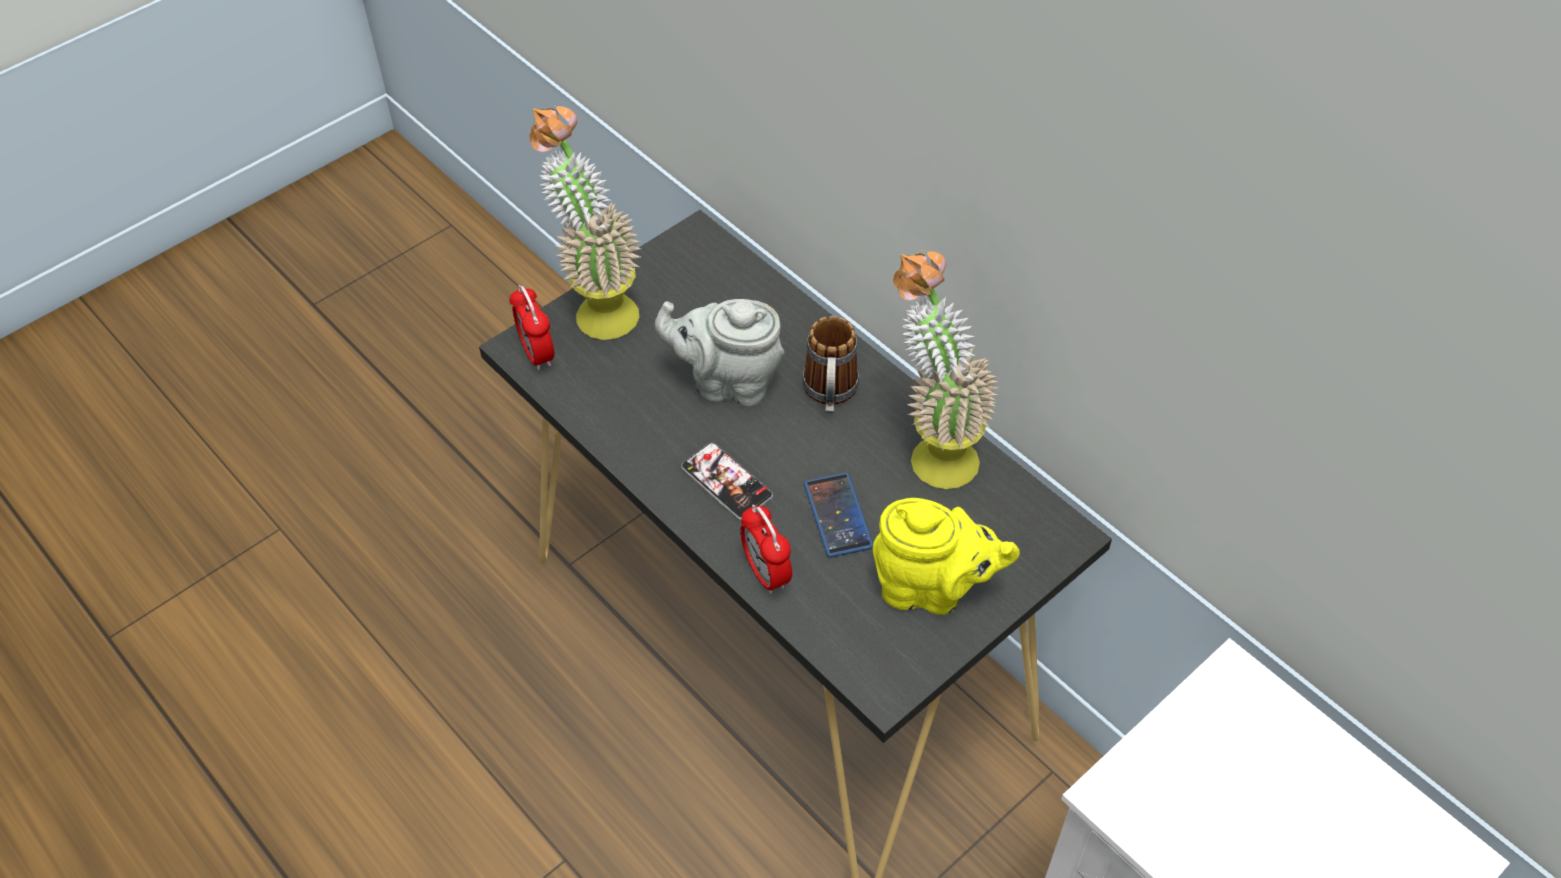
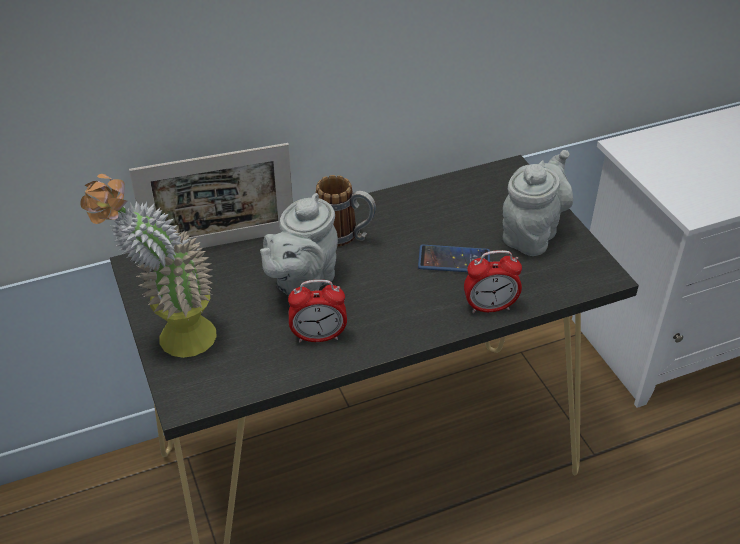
camera: 70 degrees left, 10 degrees down
(537, 354) = (200, 390): alarm clock -> alarm clock (318, 337)
(726, 482) = (397, 308): phone -> none
(764, 290) = (222, 243): none -> picture frame
(930, 451) = (419, 205): potted plant -> none
(932, 589) = (532, 234): yellow teapot -> grey teapot

